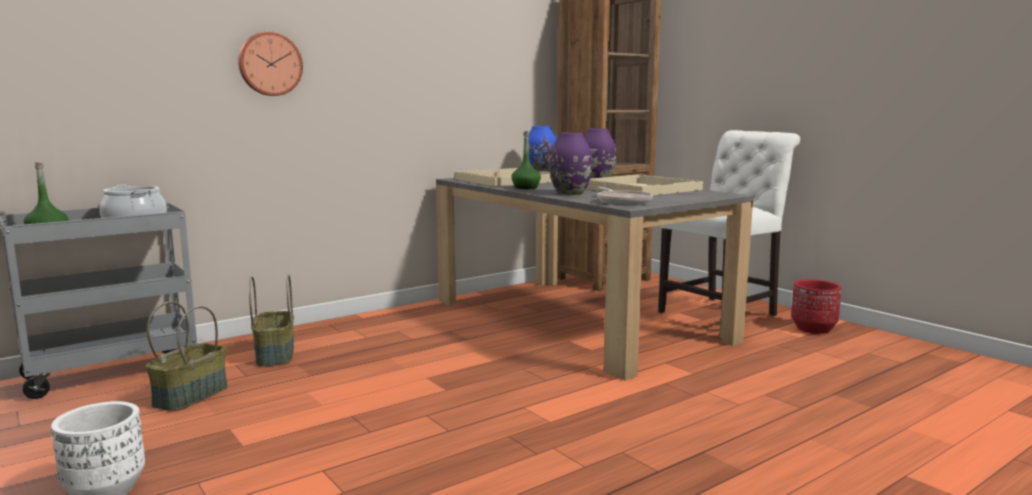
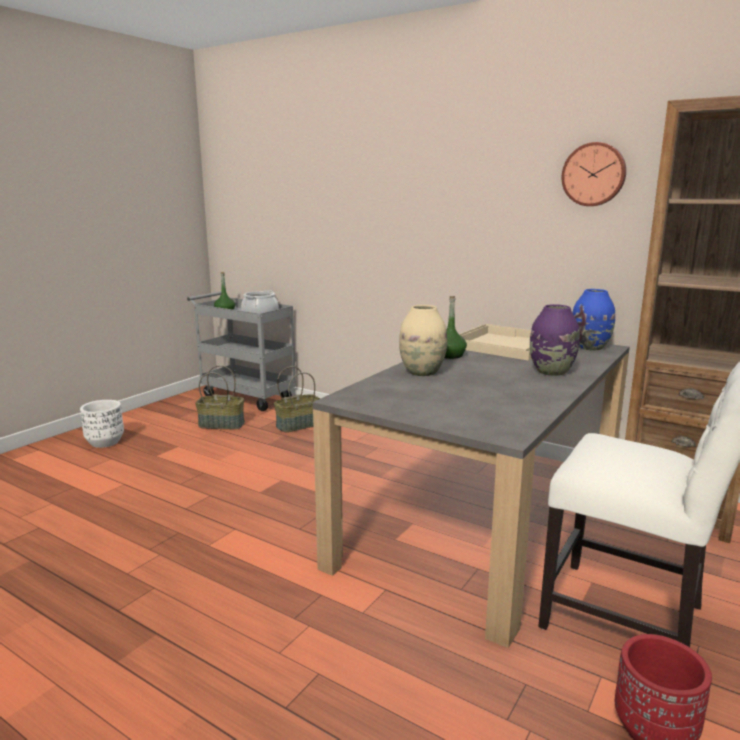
camera: 70 degrees right, 5 degrees up
(269, 64) = (355, 213): wall clock -> wall clock (594, 174)
(570, 193) = (422, 372): purple vase -> beige vase
(622, 201) = (378, 394): frying pan -> none
(641, 188) = (509, 393): beige tray -> none

